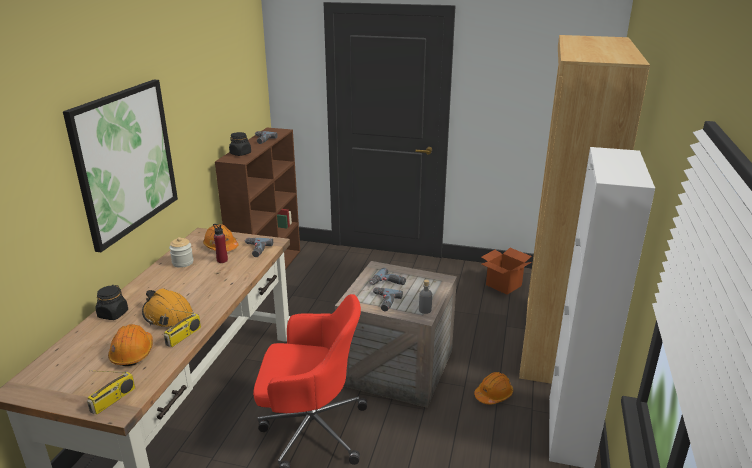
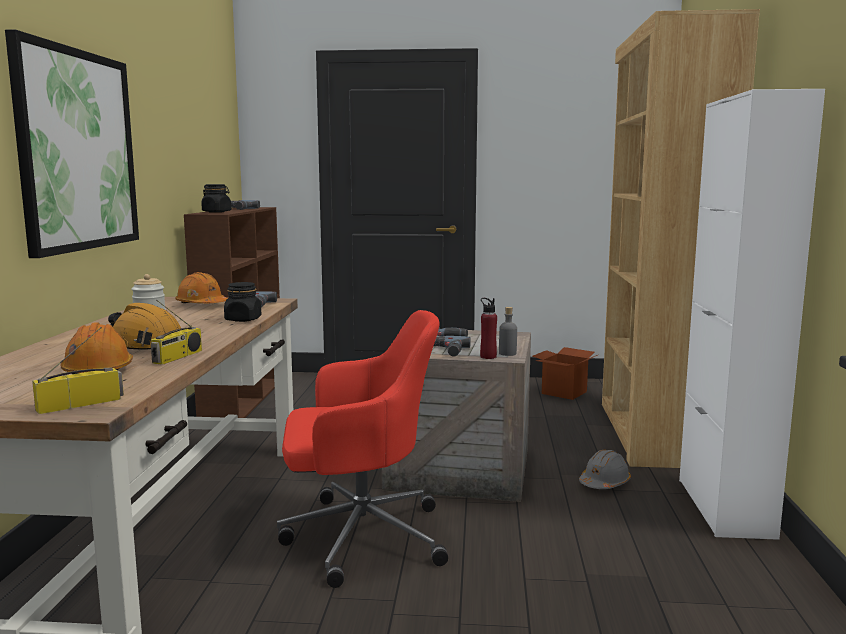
camera: 10 degrees left, 15 degrees down
(113, 314) = (54, 348): black jar -> black jar (243, 319)
(113, 400) = (80, 404): radio -> radio turned 150 degrees counterclockwise
(222, 260) = (208, 312): red bottle -> red bottle (488, 357)
(493, 395) = (604, 483): orange hard hat -> grey hard hat

